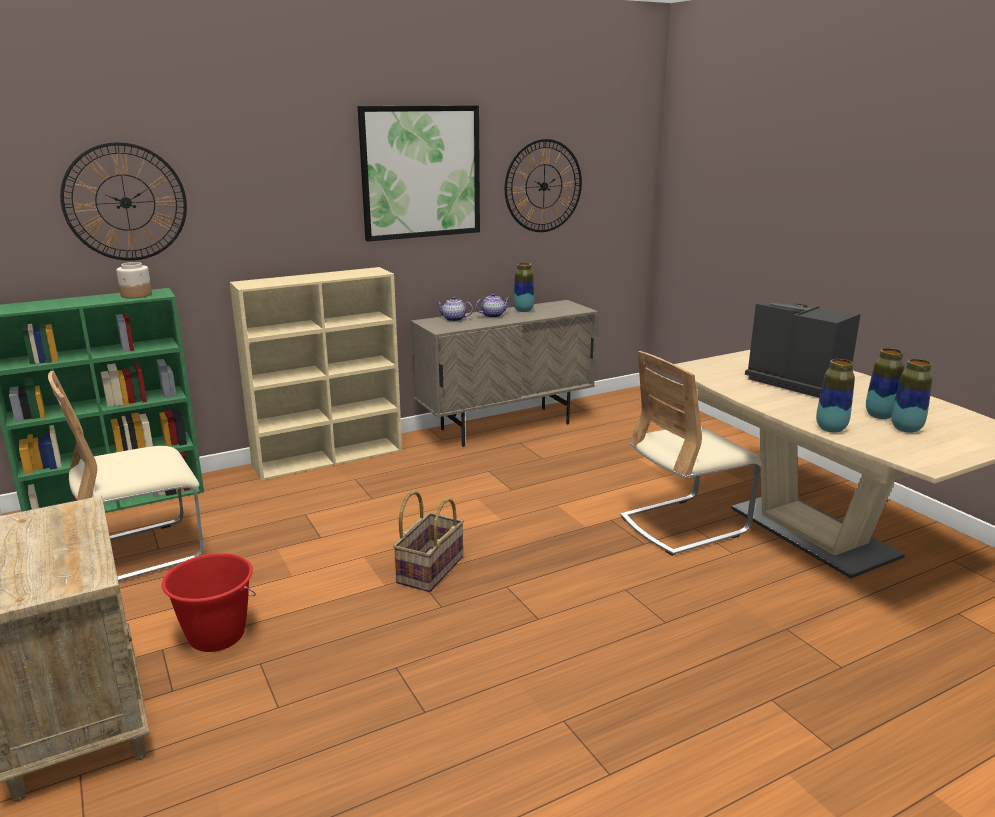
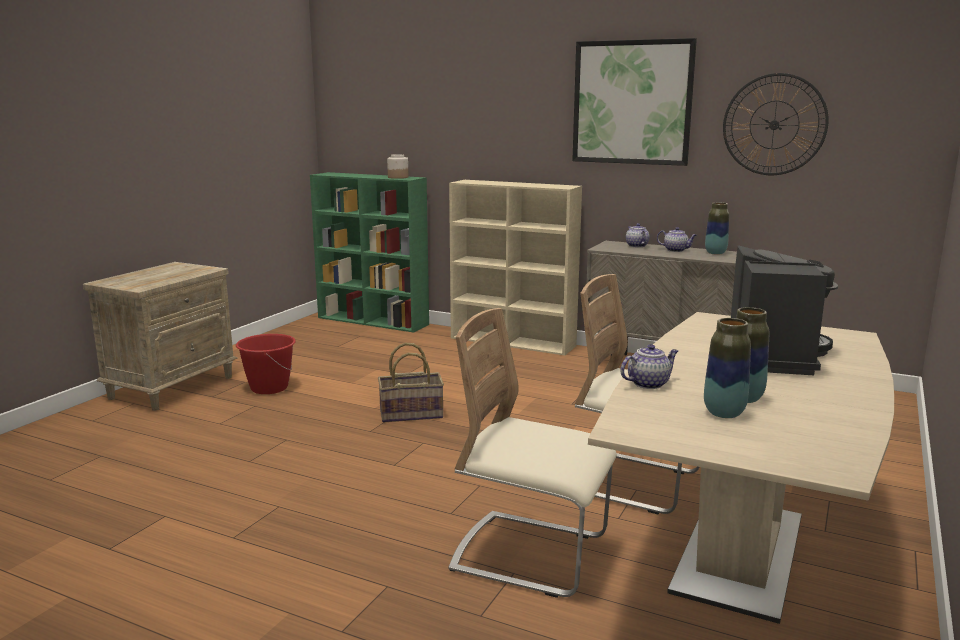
camera: 55 degrees right, 5 degrees down
(125, 202) = (409, 113): wall clock -> none
(142, 553) = (328, 345): beige chair -> beige chair (530, 555)
(831, 429) = (648, 383): vase -> teapot

